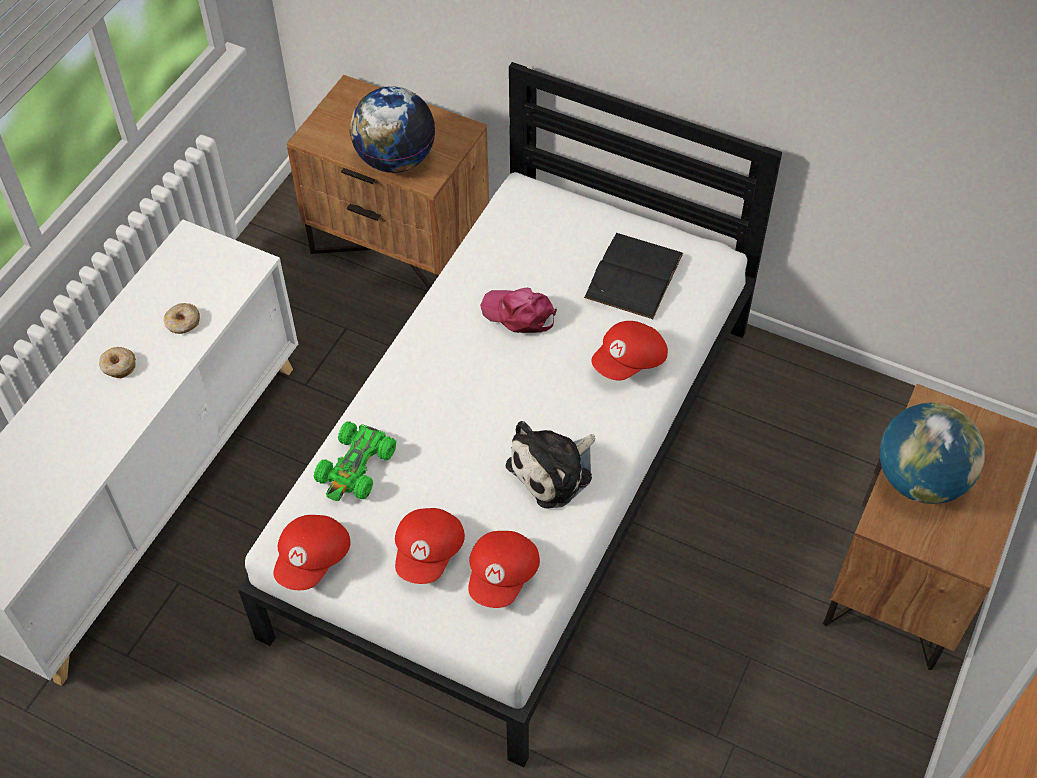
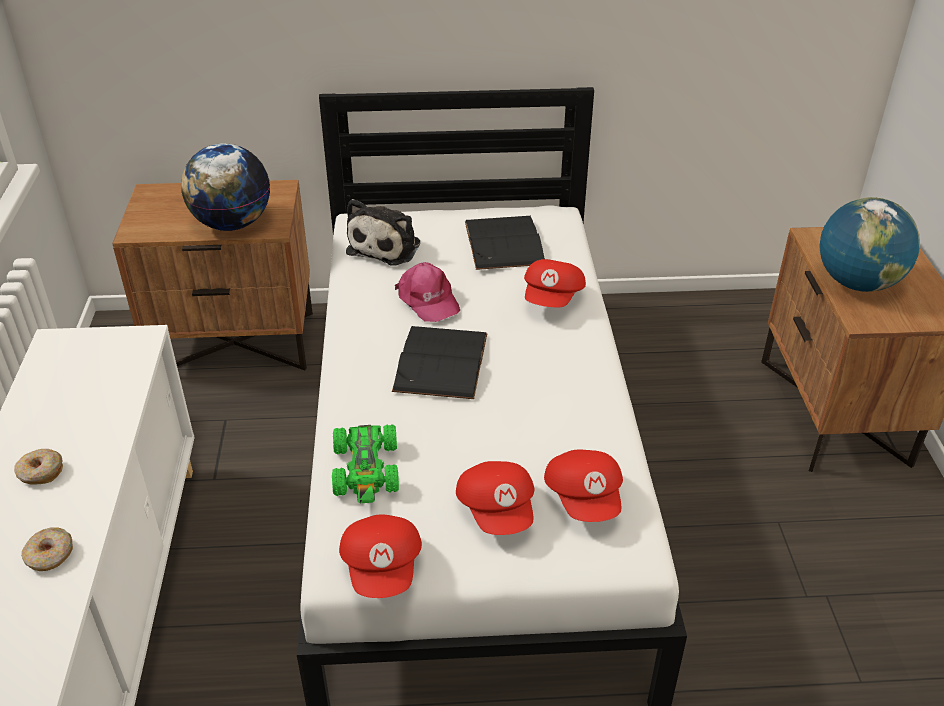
camera: 30 degrees left, 15 degrees down
(183, 323) = (95, 409): donut -> donut (50, 555)
(484, 388) = (441, 362): none -> black book
(519, 314) = (427, 300): pink cap -> pink cap turned 120 degrees counterclockwise
(554, 470) = (557, 398): plush toy -> plush toy (387, 246)

